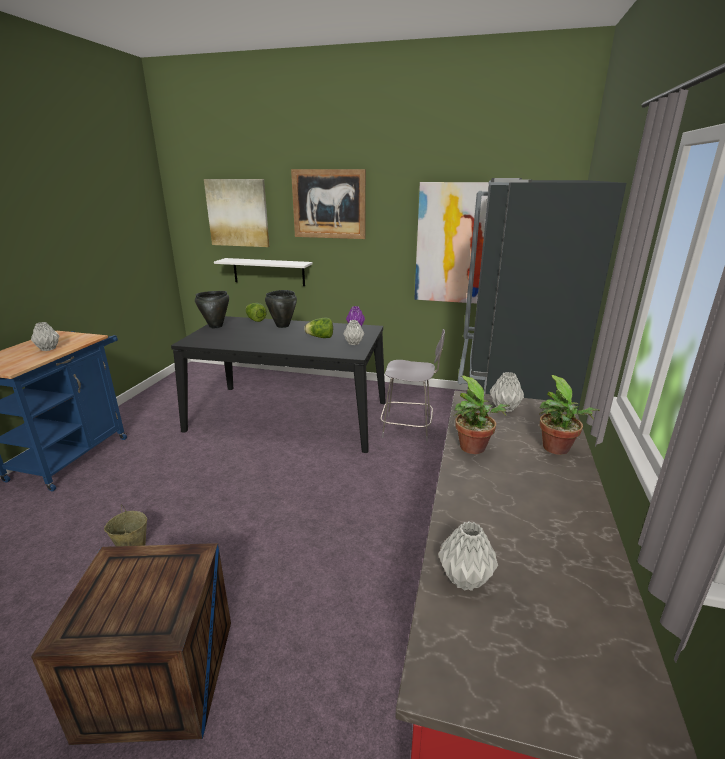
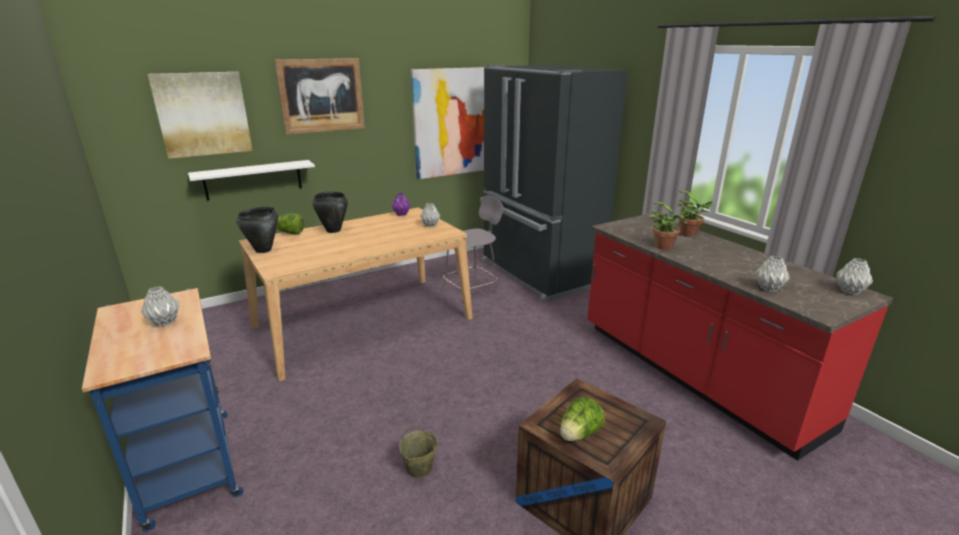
camera: 45 degrees left, 0 degrees up
(289, 416) = (363, 322): black dining table -> beige dining table
(320, 337) = (393, 229): lettuce -> lettuce (579, 434)
(504, 408) = (632, 225): grey vase -> grey vase (849, 291)

